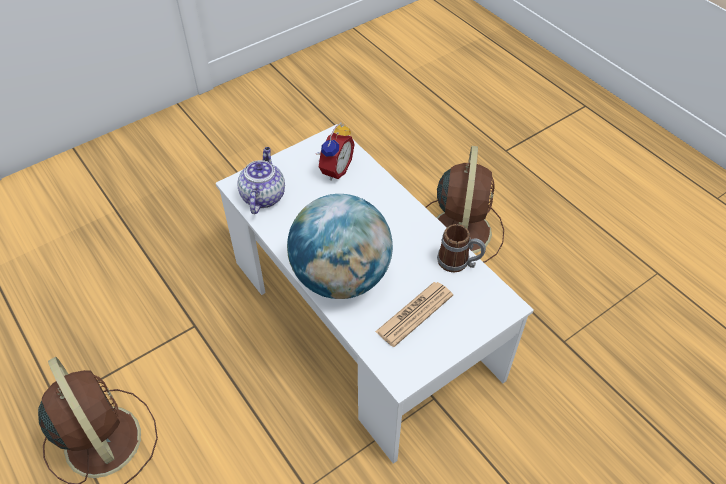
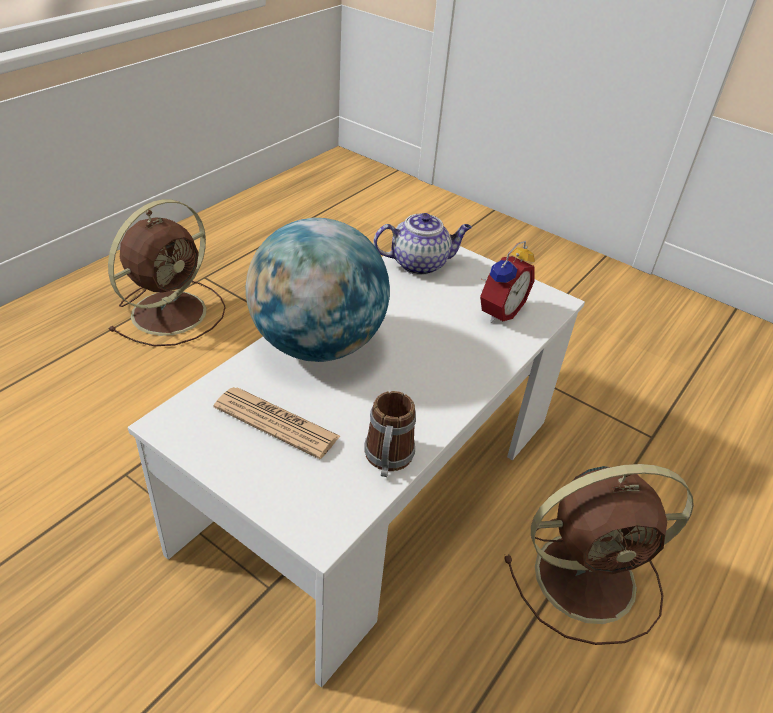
camera: 70 degrees right, 10 degrees down
(334, 170) = (498, 311): alarm clock -> alarm clock turned 60 degrees counterclockwise

